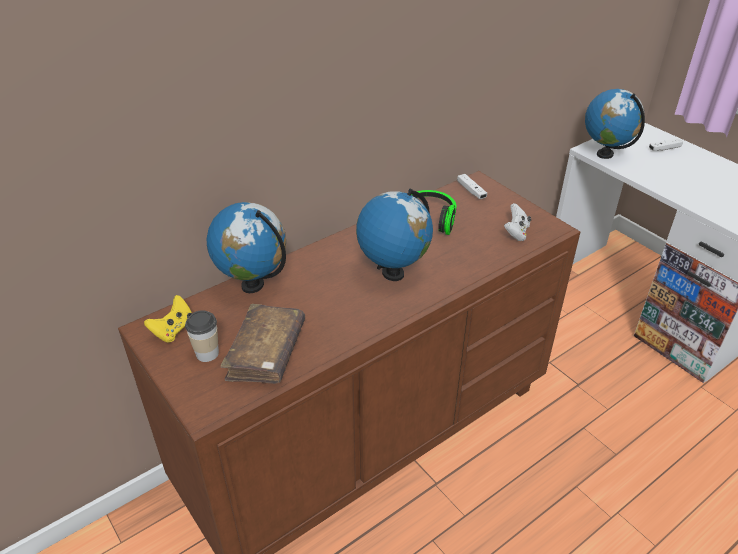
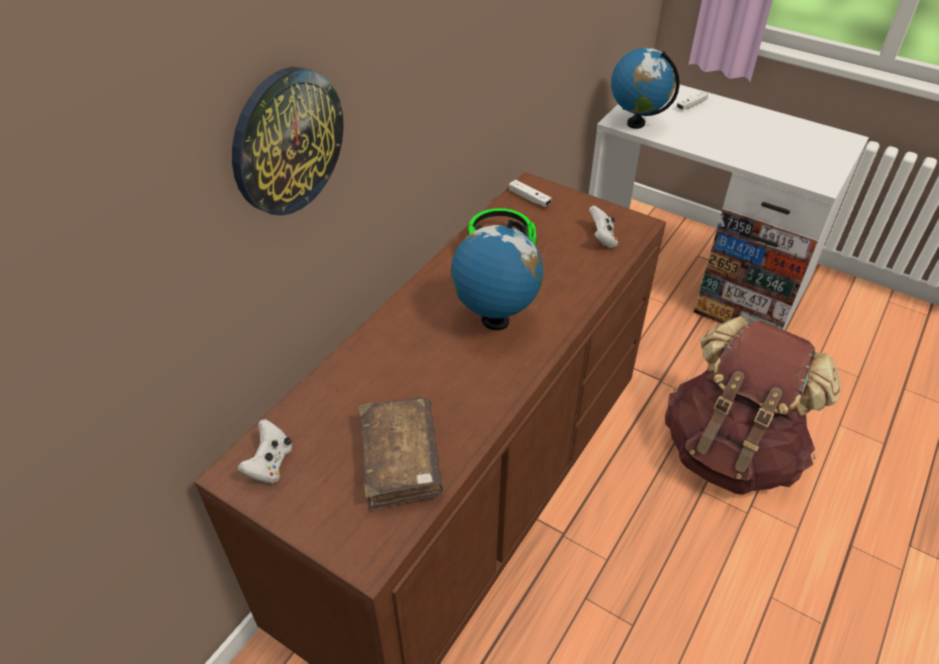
camera: 20 degrees left, 5 degrees up
(174, 330) = (270, 464): yellow game controller -> white game controller
(207, 353) = (329, 482): cup -> none
(233, 87) = (287, 141): none -> wall clock
(253, 285) = (338, 378): globe -> none
(618, 461) = (730, 451): none -> brown backpack

